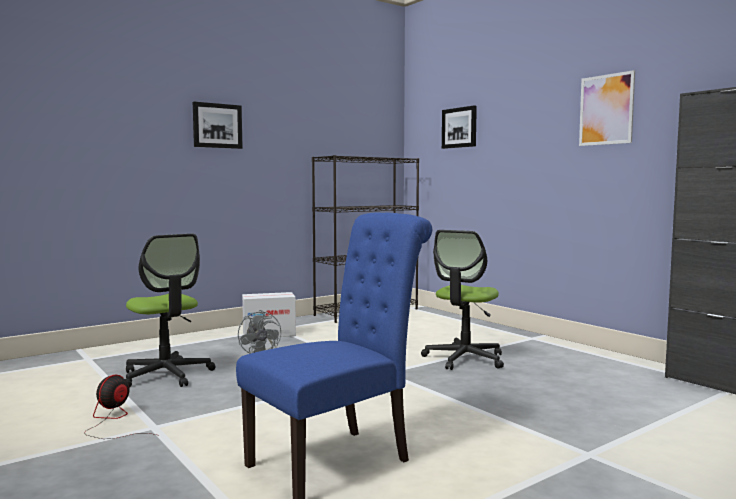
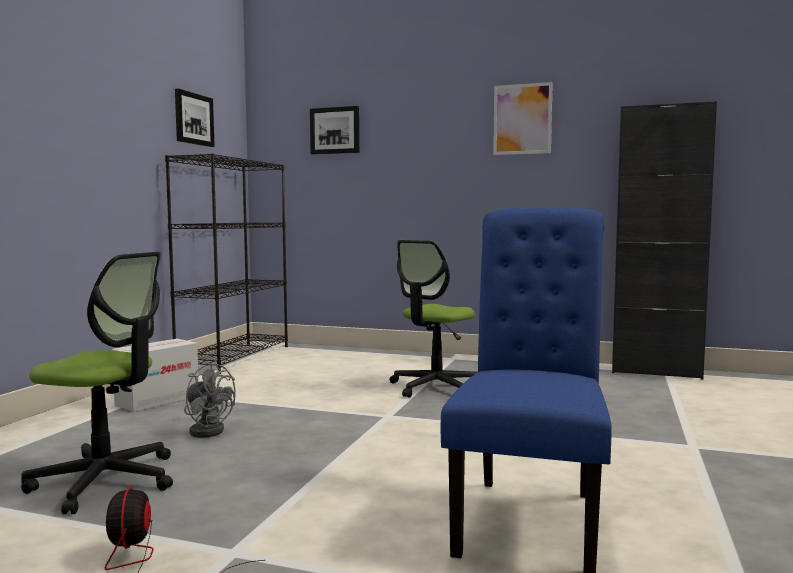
camera: 35 degrees left, 0 degrees up
(217, 125) = (49, 97): picture -> picture (193, 119)
(464, 359) = (435, 387): office chair -> office chair turned 45 degrees clockwise

